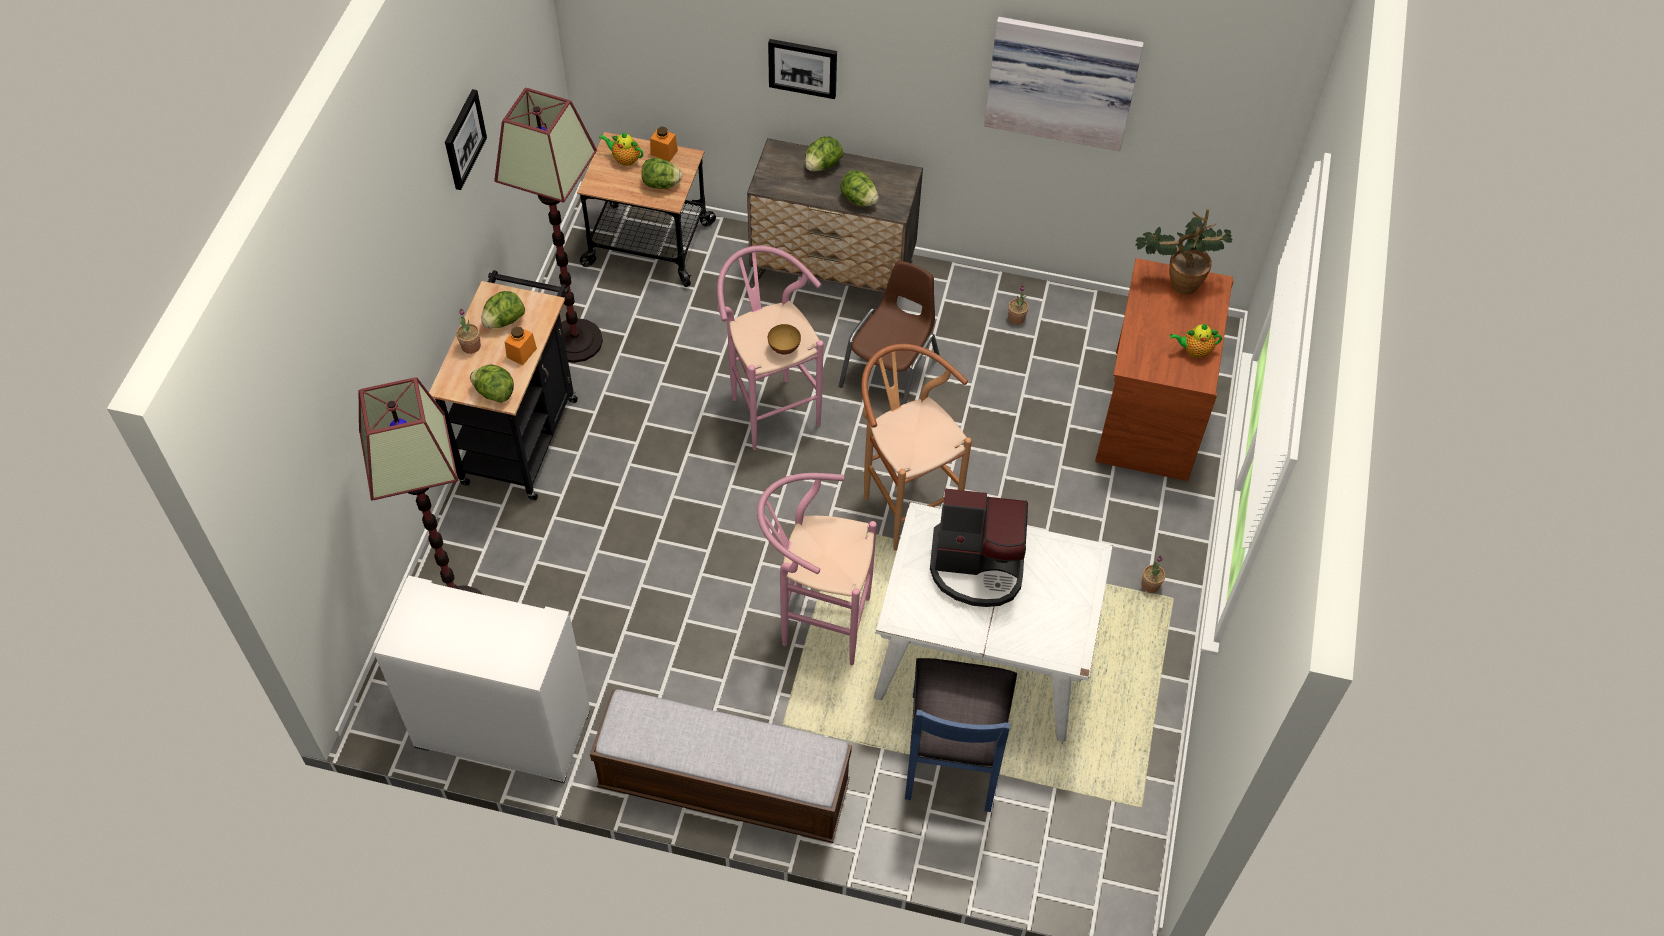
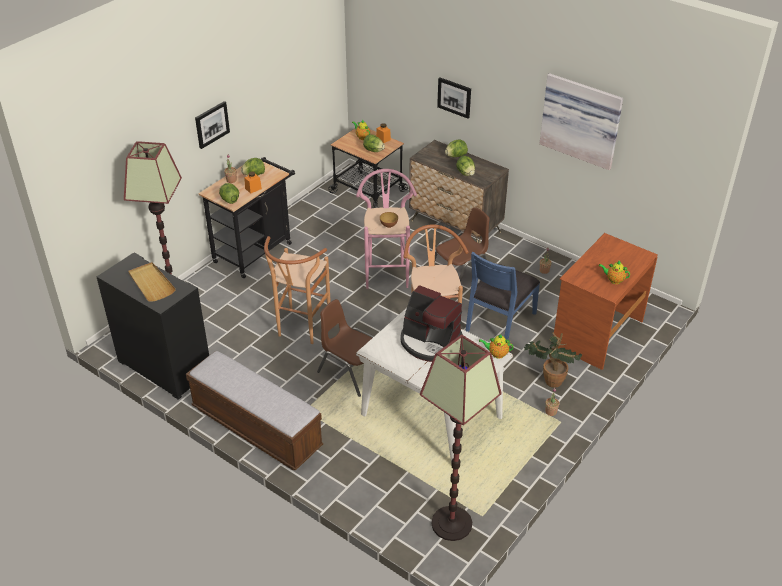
camera: 25 degrees right, 15 degrees down
(463, 139) = (258, 73): picture -> picture (211, 124)
(483, 632) = (151, 283): none -> beige tray
(501, 729) = (163, 367): white cabinet -> black cabinet
(576, 341) = (306, 221): floor lamp -> floor lamp (451, 524)
(691, 572) = (301, 330): none -> brown stool
(816, 622) = (351, 371): pink stool -> brown chair
(954, 752) = (389, 453): blue chair -> blue chair (499, 321)
(1089, 553) = (496, 354): none -> teapot
(1177, 281) = (622, 248): potted plant -> potted plant (550, 379)

